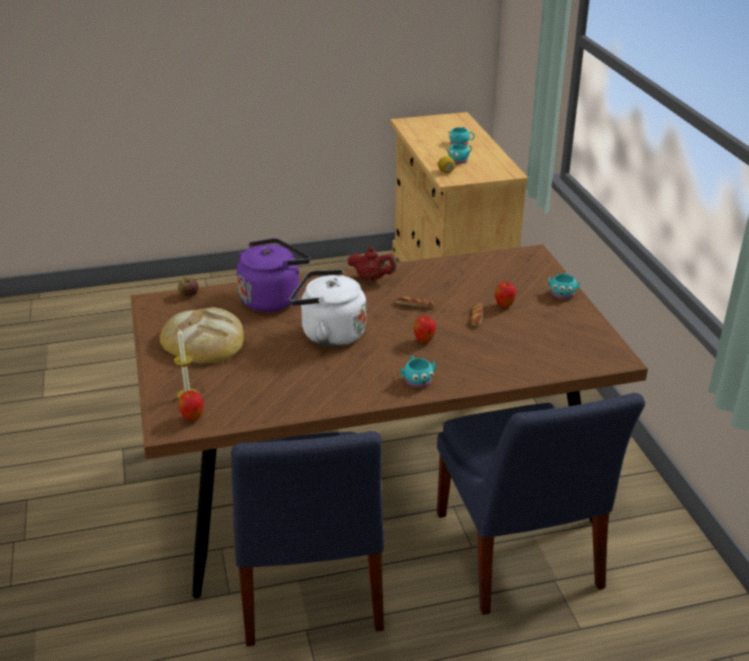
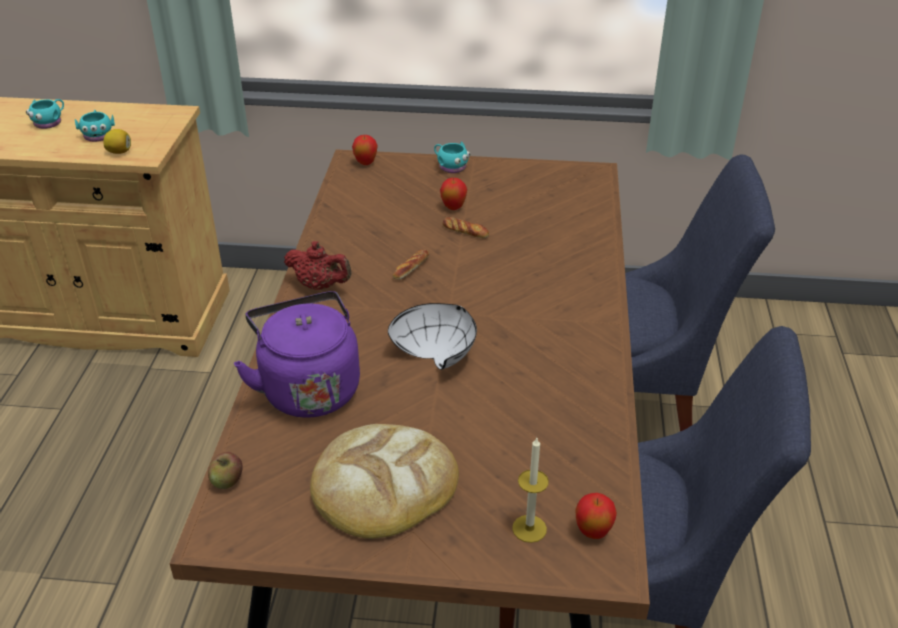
camera: 70 degrees left, 5 degrees up
(329, 334) = (438, 353): white kettle -> white bowl
(372, 278) = (320, 286): red teapot -> red teapot turned 75 degrees clockwise
(417, 379) = (578, 305): turquoise mug -> none
(424, 341) = (497, 281): apple -> apple (365, 163)

